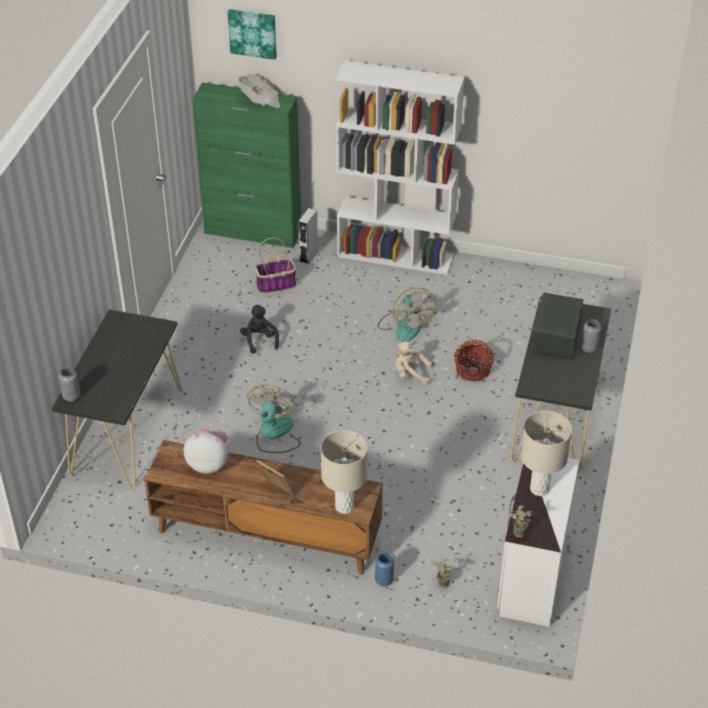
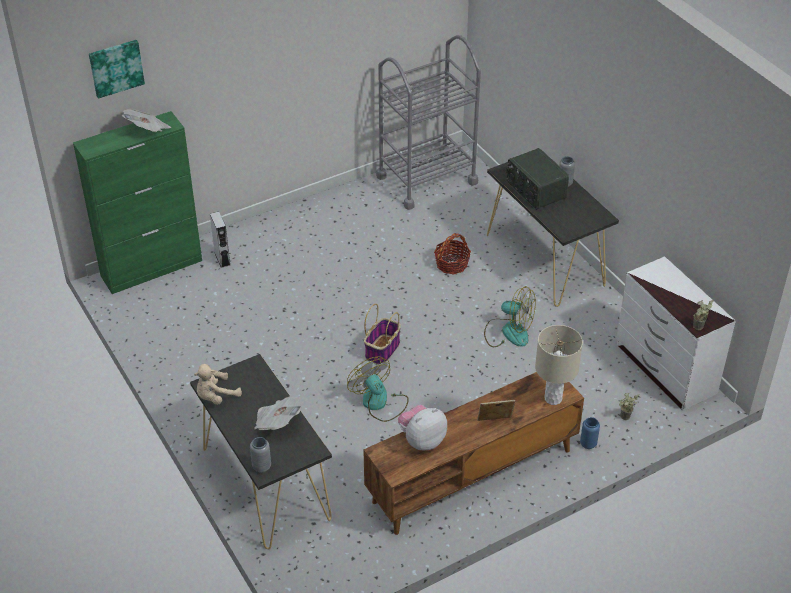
camera: 45 degrees left, 0 degrees up
(122, 375) = (277, 422): none -> newspaper
(259, 340) = (273, 345): black plush toy -> none
(276, 284) = (227, 295): basket -> basket (382, 349)
(396, 256) = (289, 218): white bookcase -> none
(404, 325) = (364, 264): fan -> fan (508, 332)
(410, 374) = (414, 295): beige plush toy -> beige plush toy (216, 396)
(539, 489) = (669, 291): beige table lamp -> none
(546, 292) = (426, 179): none -> grey cart

